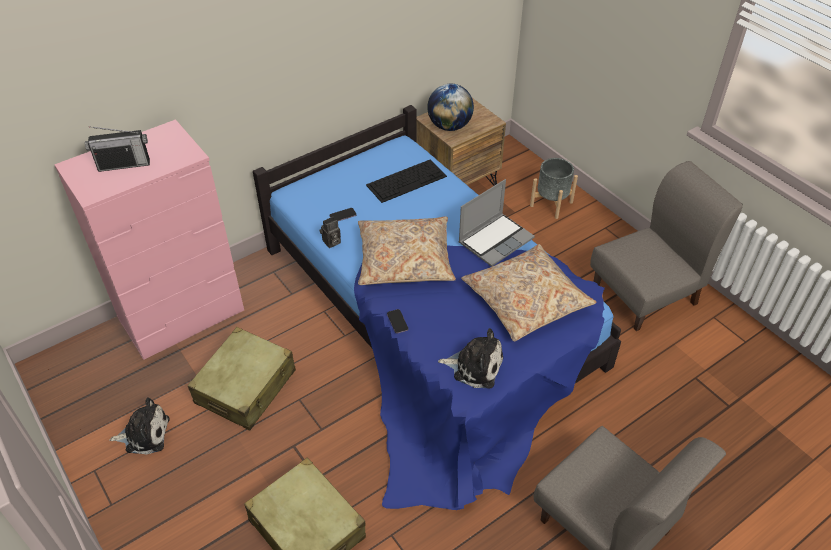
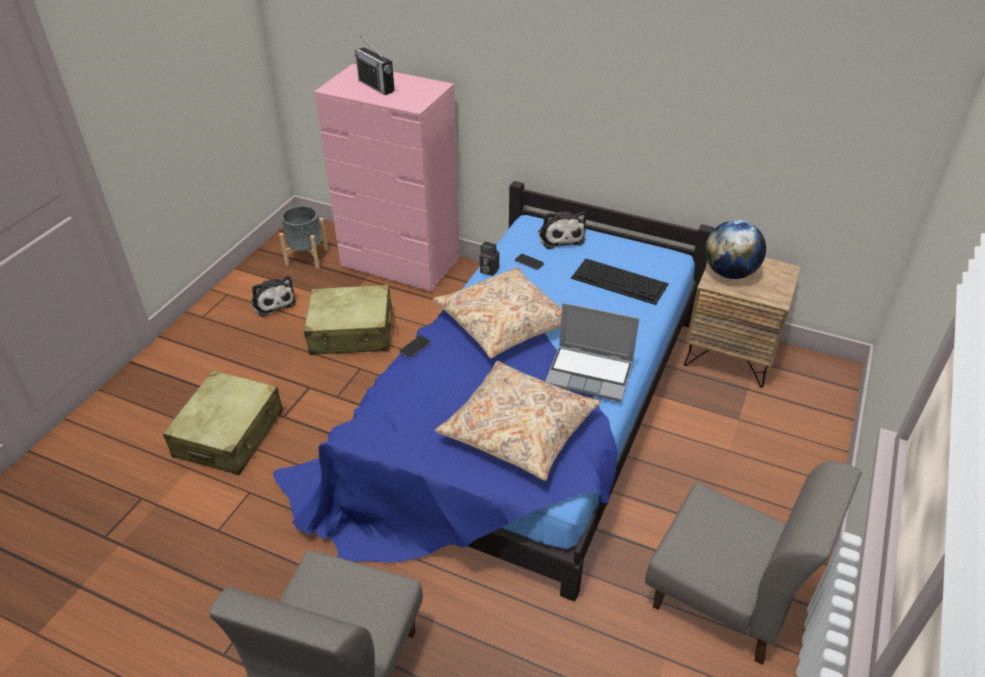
camera: 60 degrees right, 5 degrees down
(474, 366) = (395, 422): plush toy -> plush toy (560, 236)
(551, 204) = (787, 445): grey planter -> grey planter (307, 256)

